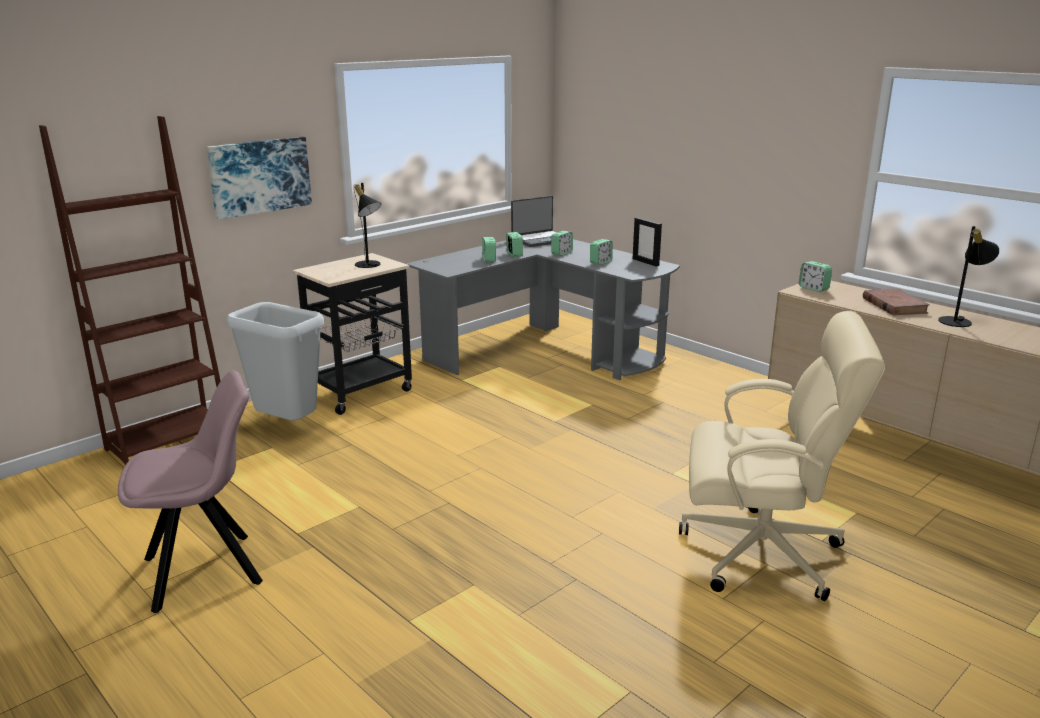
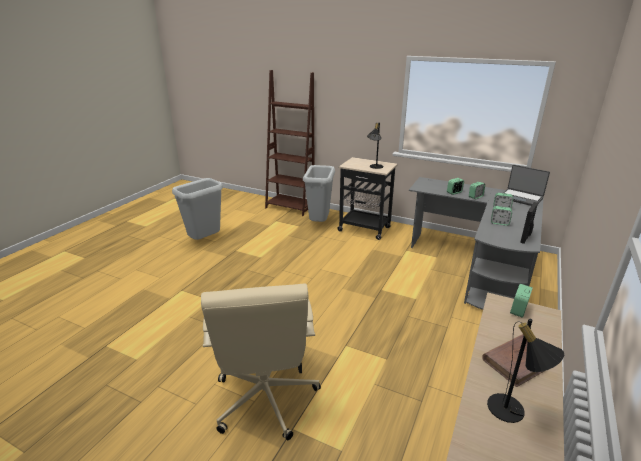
camera: 70 degrees right, 5 degrees up
(204, 571) = (205, 241): pink chair -> grey trash can
(259, 176) = (355, 108): picture -> none

